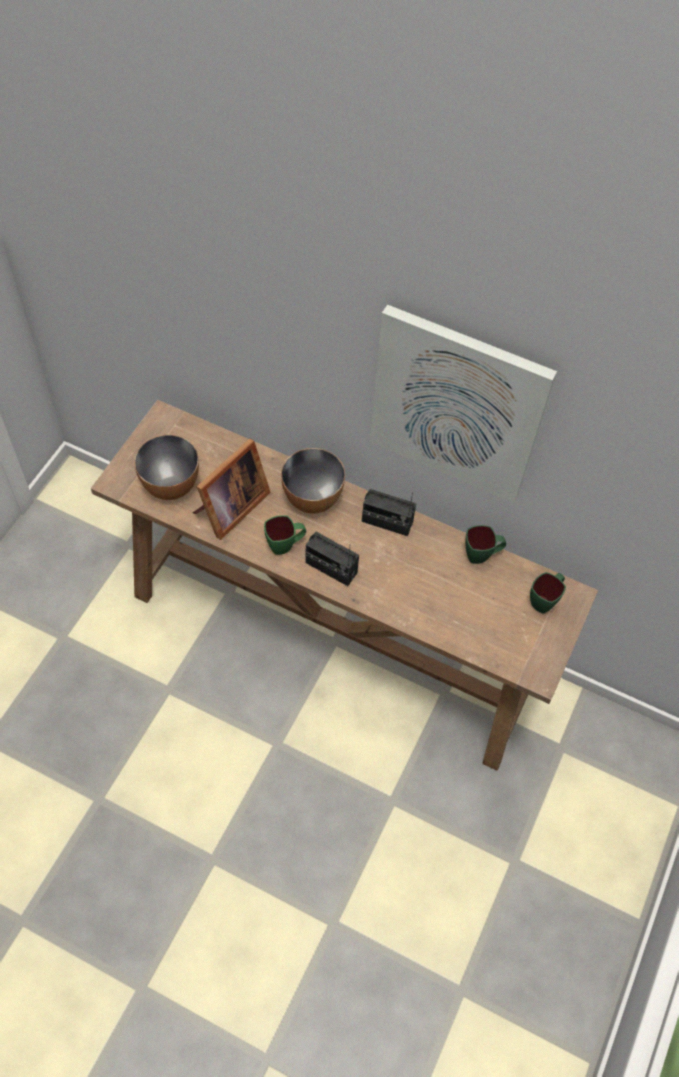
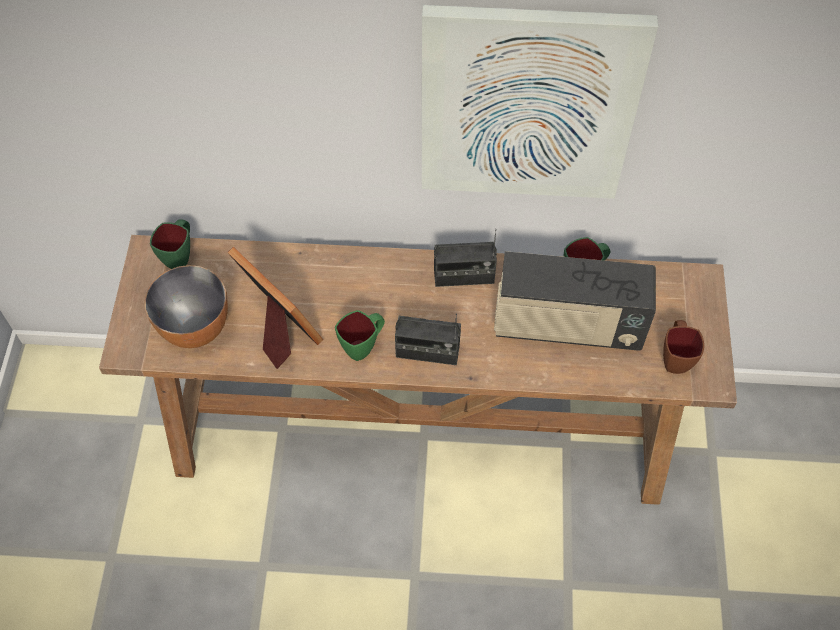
camera: 20 degrees left, 0 degrees up
(229, 508) = (278, 328): picture frame -> picture frame turned 60 degrees counterclockwise
(312, 499) = (367, 282): bowl -> none
(447, 590) = (567, 326): none -> radio
(520, 646) = (675, 357): none -> brown mug
(545, 600) = (675, 297): green mug -> green mug (180, 256)

